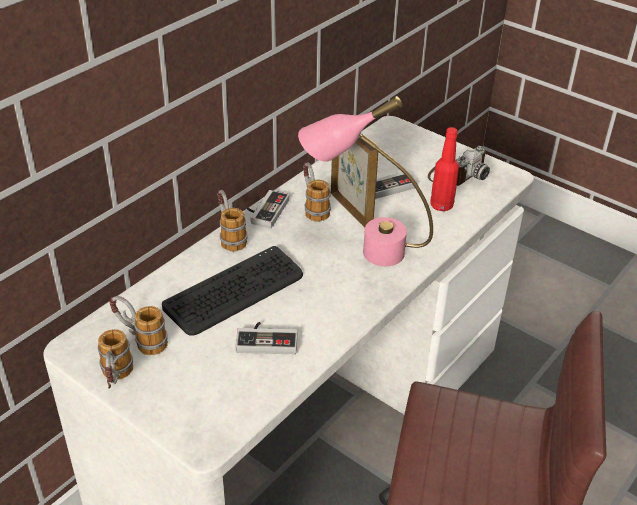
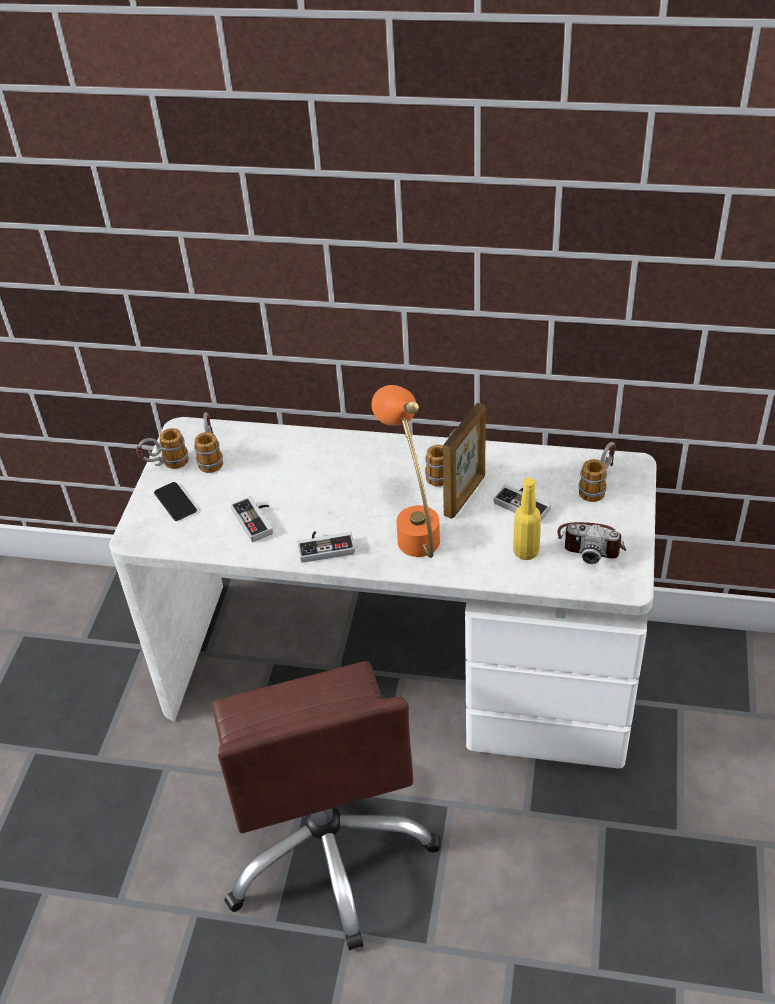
camera: 65 degrees right, 5 degrees up
(182, 391) = (175, 502): none -> phone
(229, 236) = (364, 442): mug -> mug (598, 486)
(235, 292) = (298, 478): keyboard -> none
(265, 210) = (415, 446): game controller -> game controller (325, 546)
(363, 249) = (412, 526): pink table lamp -> orange table lamp
(441, 205) = (526, 552): red bottle -> yellow bottle

